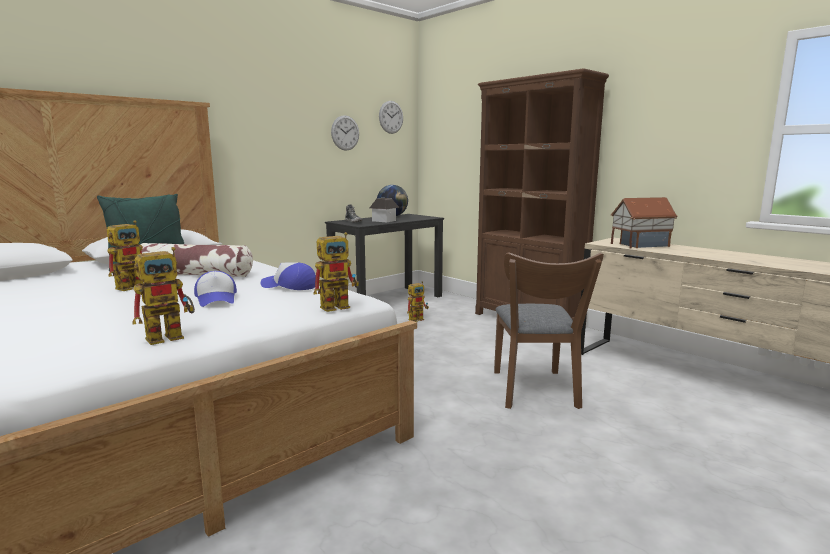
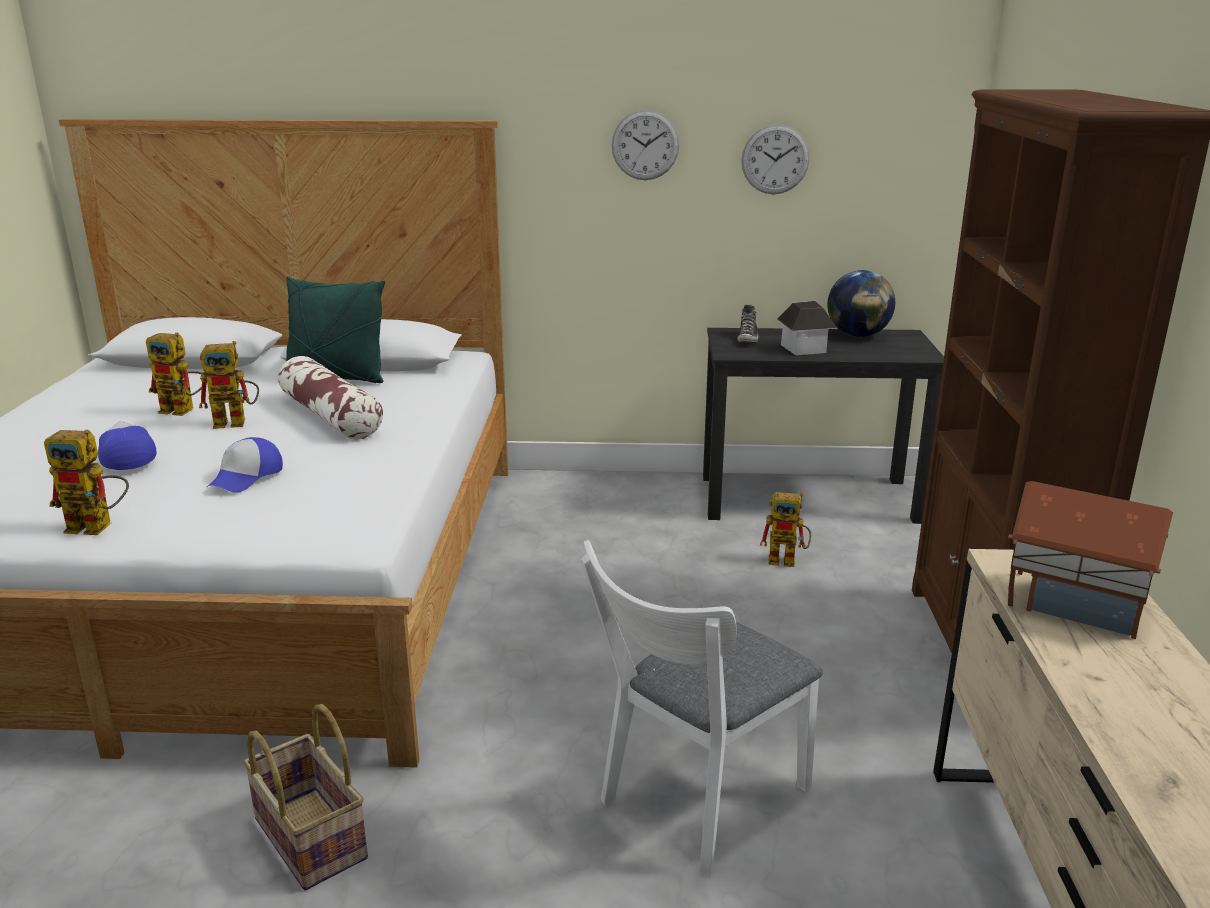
camera: 45 degrees right, 10 degrees up
(289, 286) = (350, 480): cap -> cap (126, 455)
(340, 306) = (310, 544): toy robot -> toy robot (184, 410)
(391, 117) = (900, 122): wall clock -> wall clock (645, 145)
(420, 487) = (308, 839): none -> basket
(535, 392) = (696, 803): brown chair -> white chair

